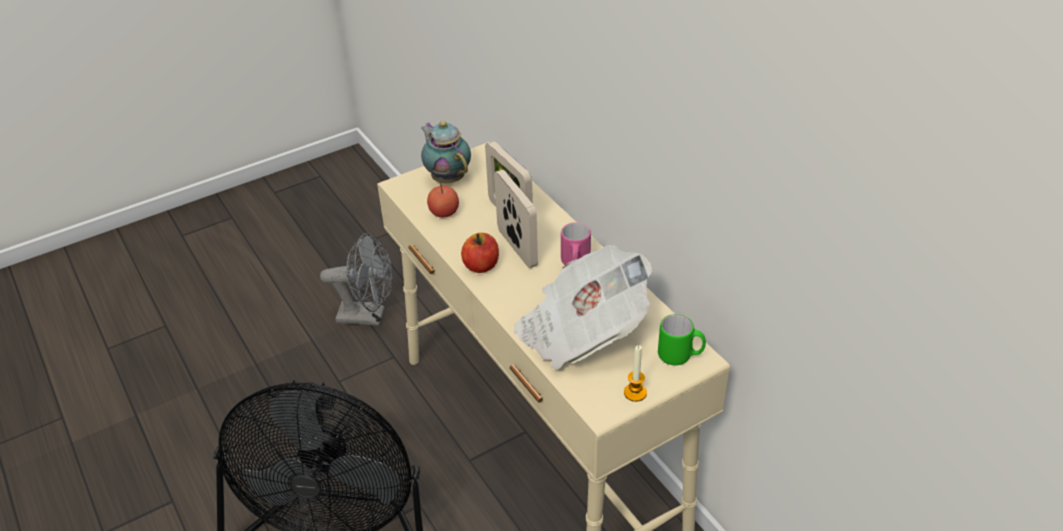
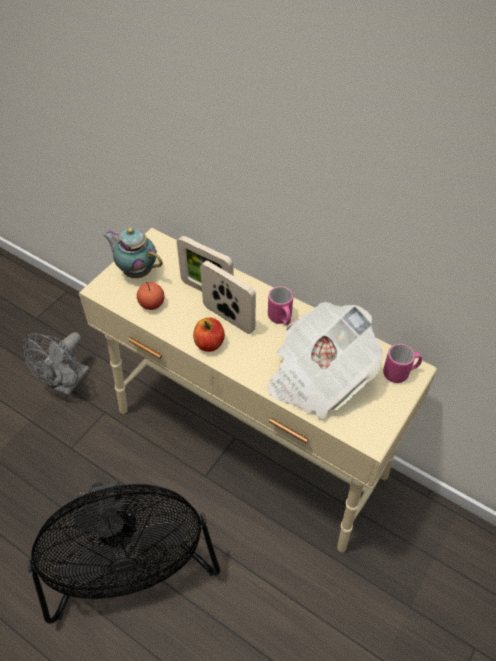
camera: 25 degrees left, 10 degrees up
(369, 316) = (67, 384): grey fan -> grey fan turned 135 degrees clockwise
(635, 393) = (387, 415): candle -> none
(680, 356) = (400, 373): green mug -> pink mug

